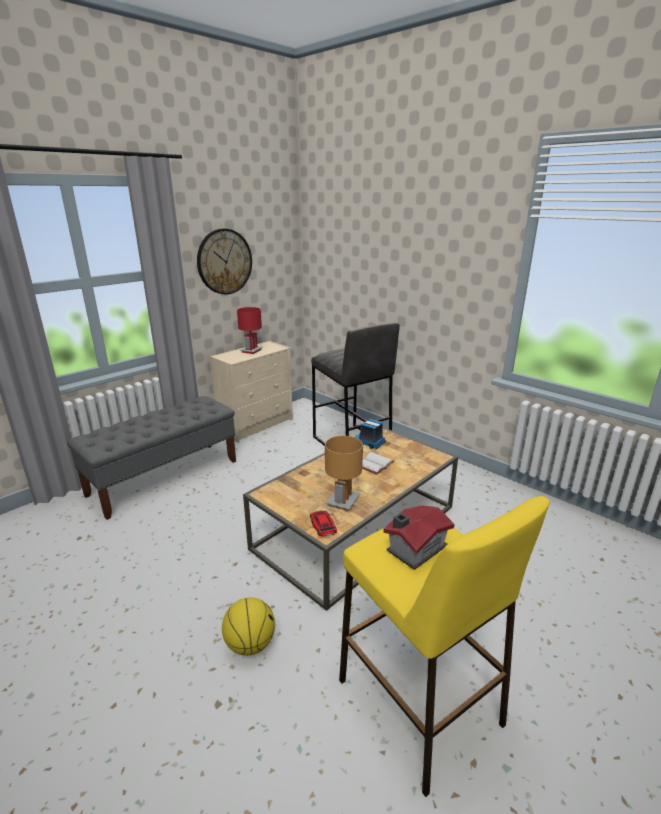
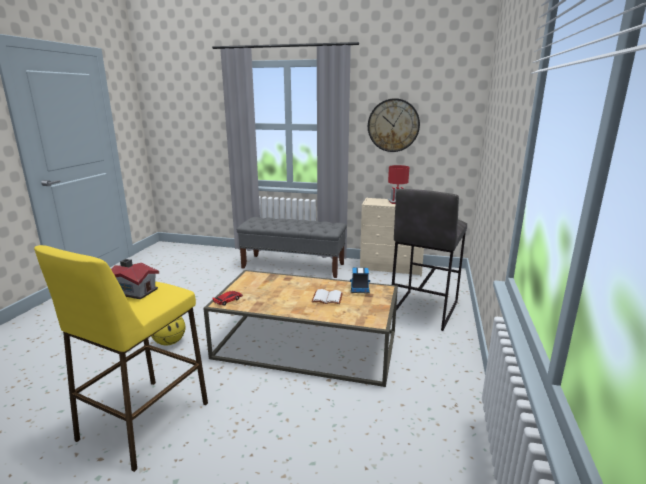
camera: 60 degrees right, 5 degrees down
(343, 501) = (262, 299): brown table lamp -> none

